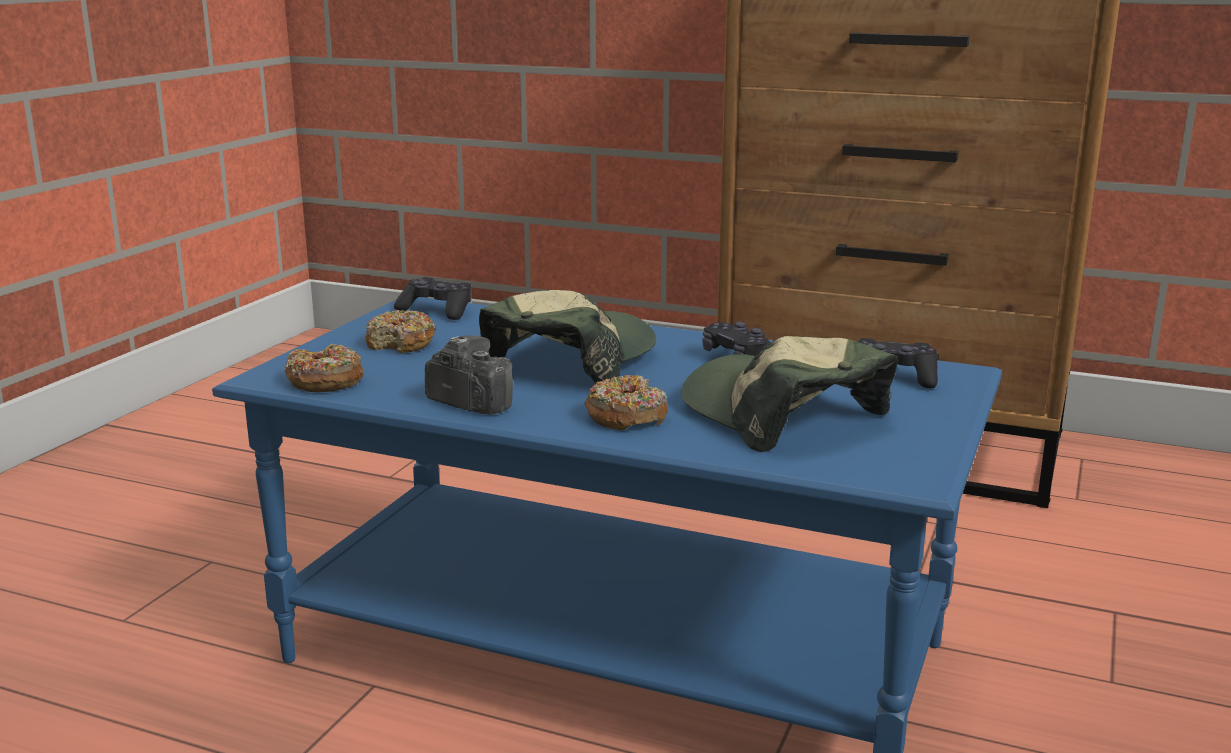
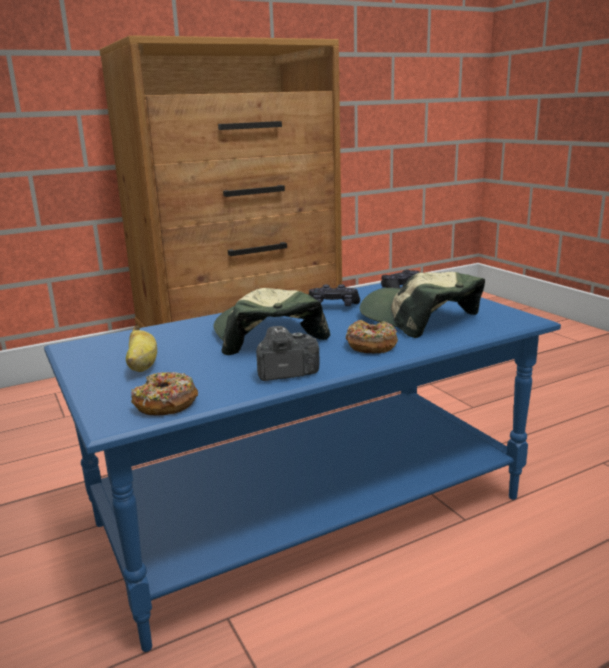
camera: 50 degrees left, 0 degrees up
(401, 343) = (142, 366): donut -> banana
(437, 311) = (103, 344): black game controller -> none
(782, 415) = (418, 318): cap -> cap turned 45 degrees clockwise

